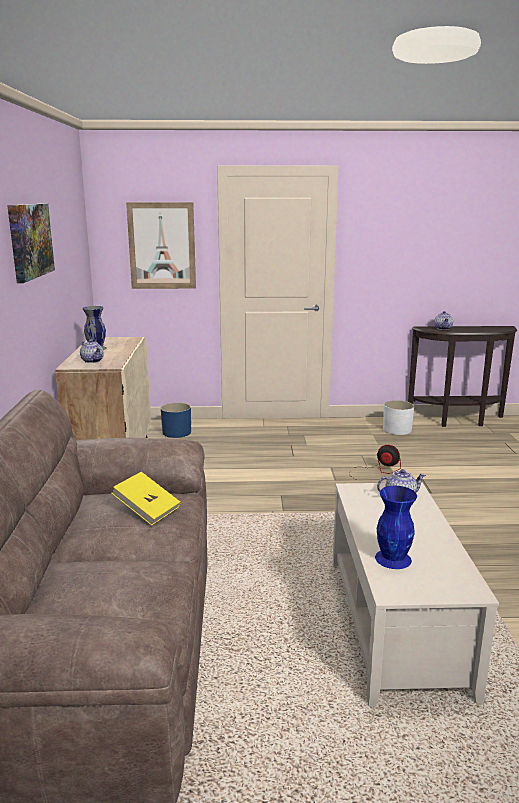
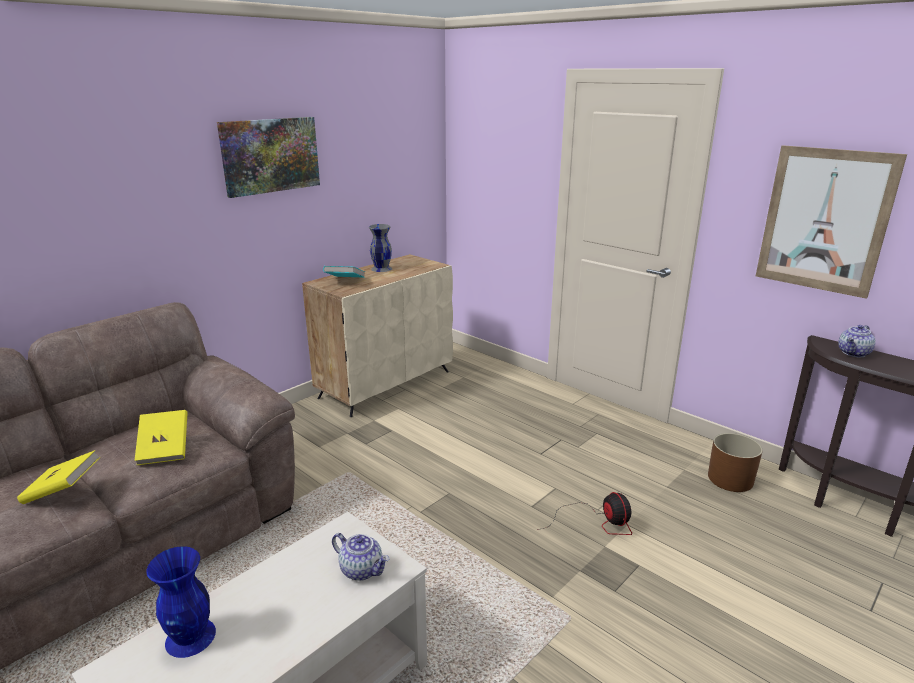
camera: 45 degrees right, 5 degrees up
(92, 361) = (345, 282): teapot -> turquoise book
(132, 561) = (63, 491): none -> yellow book
(162, 246) = (505, 165): picture -> picture (824, 220)
(176, 432) = (479, 377): blue planter -> none
(397, 430) = (730, 479): white planter -> brown planter

